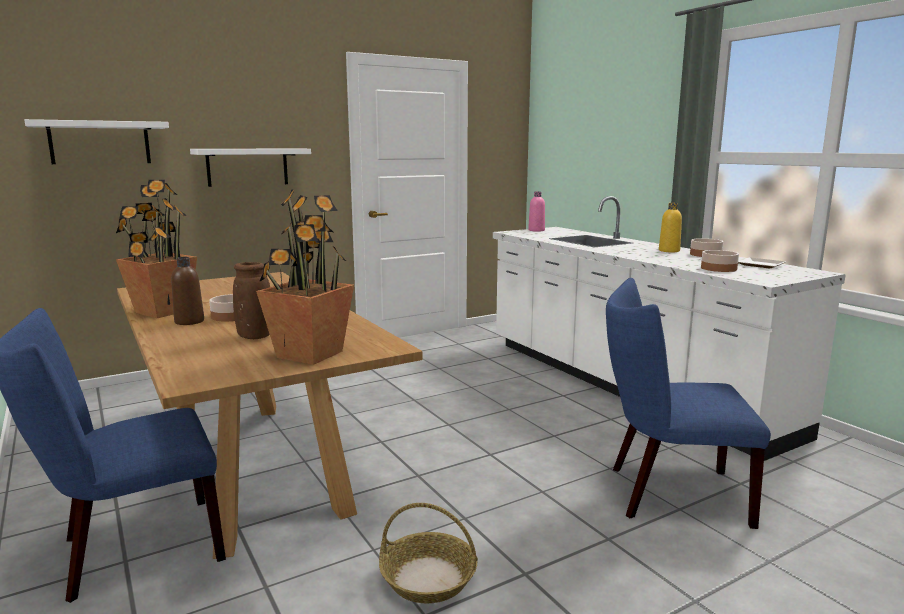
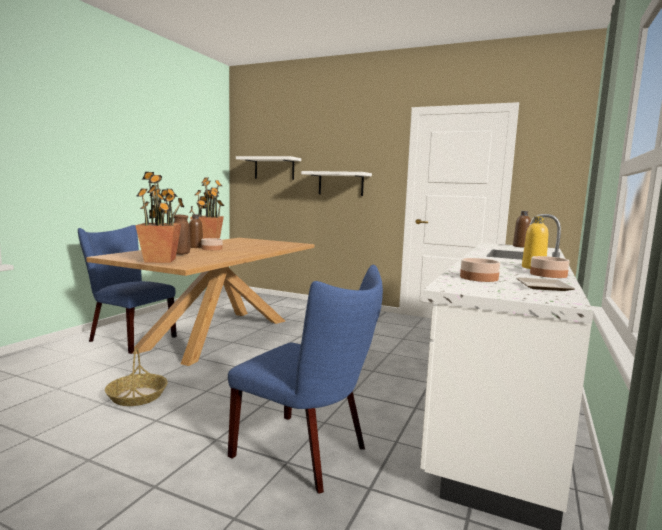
camera: 55 degrees right, 5 degrees down
(536, 230) = (521, 246): pink bottle -> brown bottle
(668, 494) = (307, 453): blue chair -> blue chair turned 150 degrees clockwise

